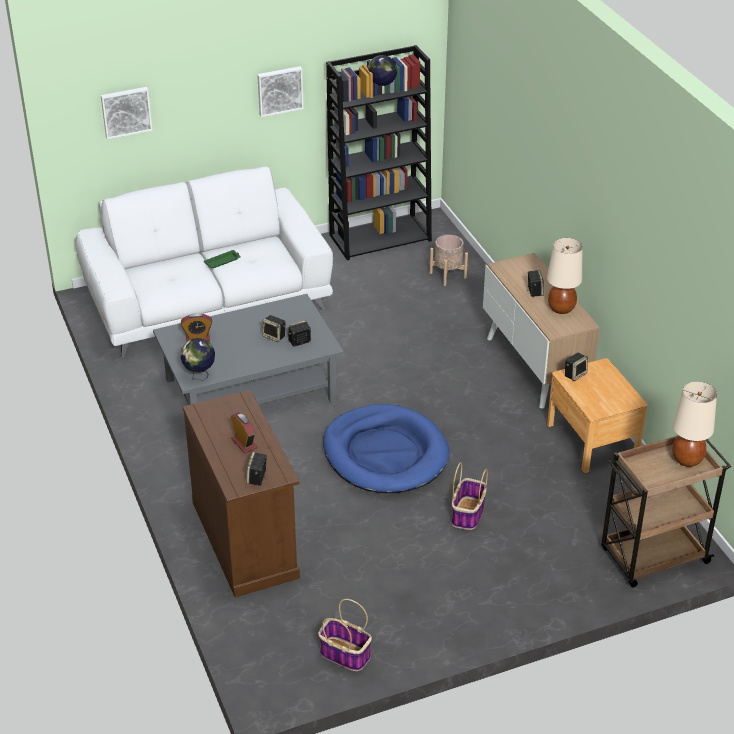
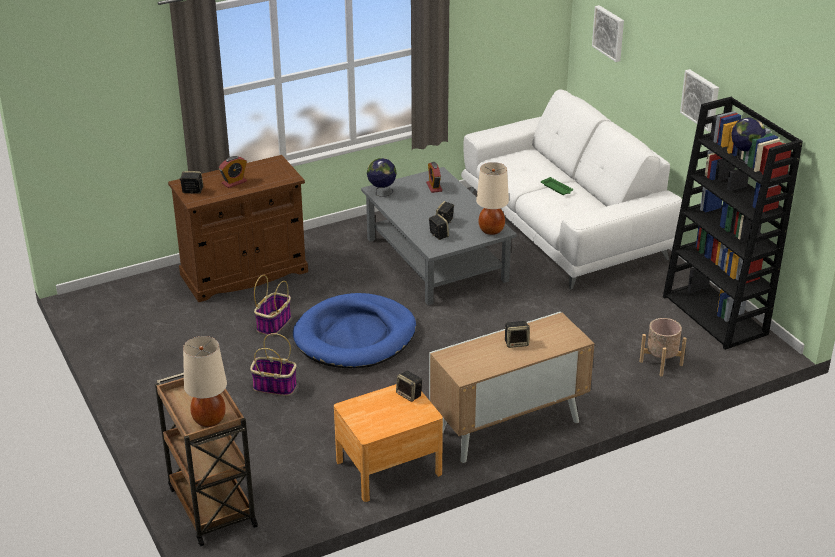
camera: 85 degrees right, 5 degrees down
(344, 654) = (112, 328): basket -> basket (274, 323)
(561, 308) = (488, 361): beige table lamp -> beige table lamp (491, 230)

